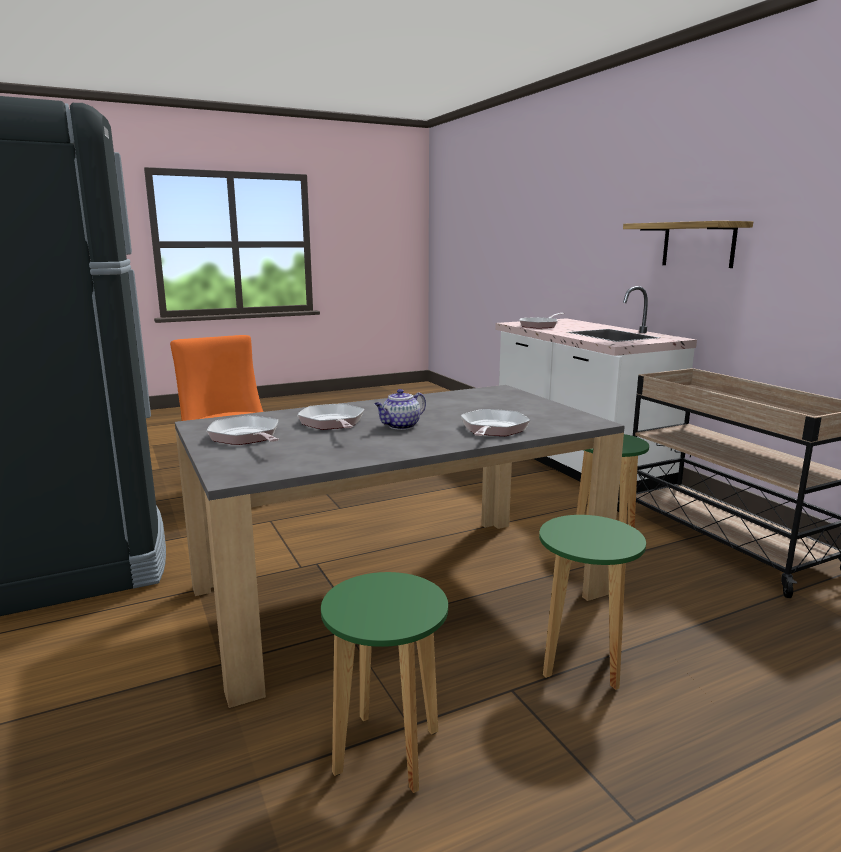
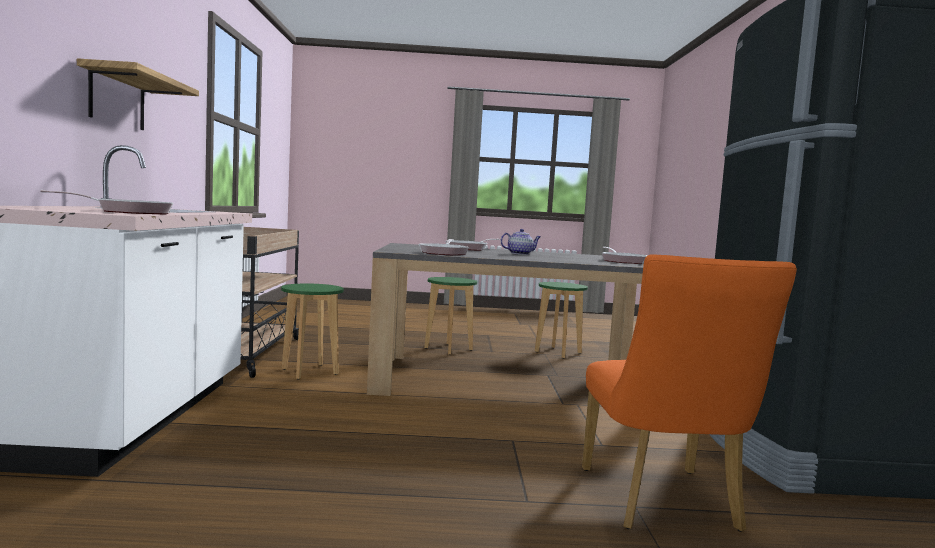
camera: 155 degrees left, 10 degrees down
(333, 423) = (562, 258): frying pan -> frying pan (444, 253)

